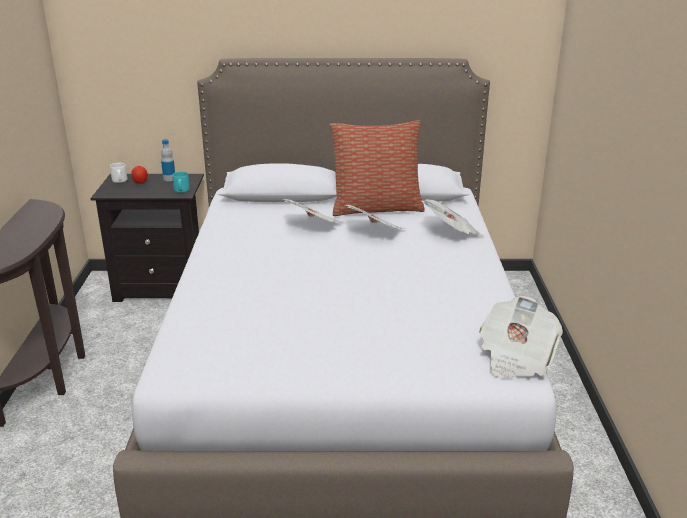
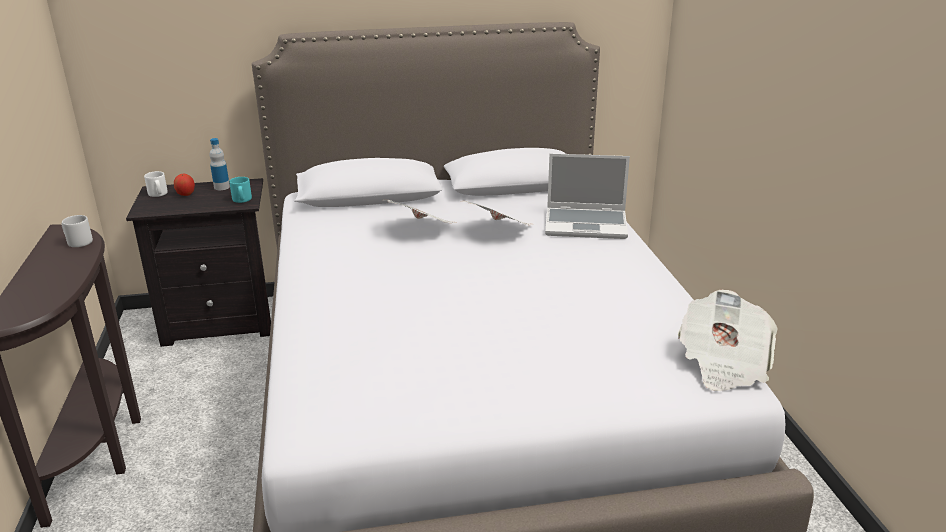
camera: 10 degrees left, 0 degrees up
(45, 214) = (78, 242): none -> grey mug
(376, 208) = (488, 203): pillow -> none
(451, 233) = (587, 224): newspaper -> laptop

